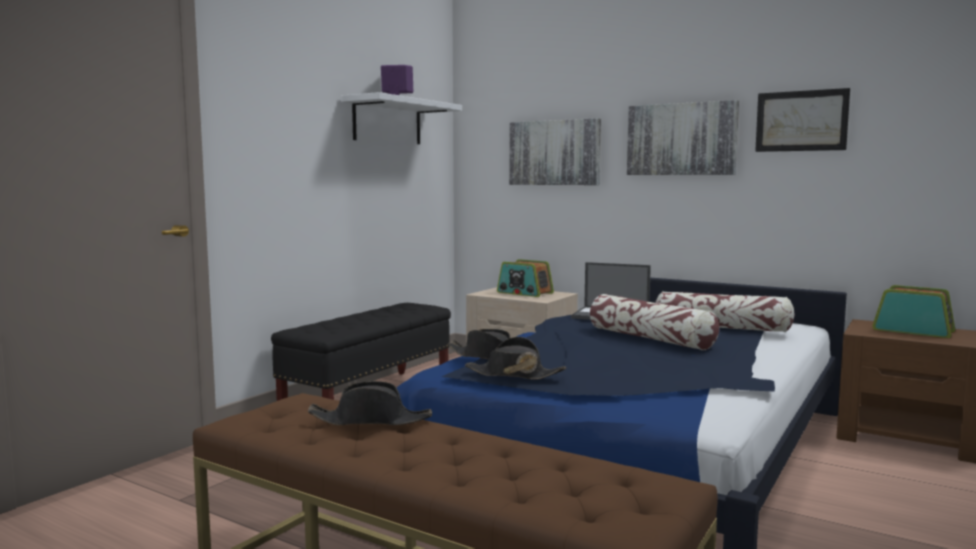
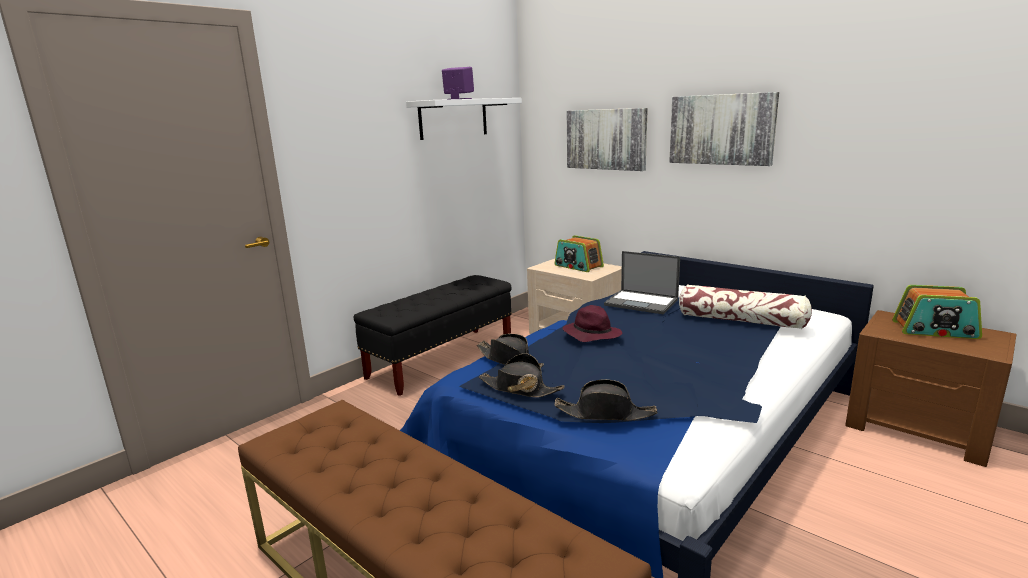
camera: 10 degrees right, 10 degrees up
(371, 420) = (377, 445): black hat -> black hat (605, 413)
(570, 337) = (591, 334): none -> purple hat
(650, 338) = (666, 336): pillow -> none
(801, 121) = (841, 113): picture -> none
(913, 330) = (935, 330): radio -> radio turned 150 degrees clockwise

